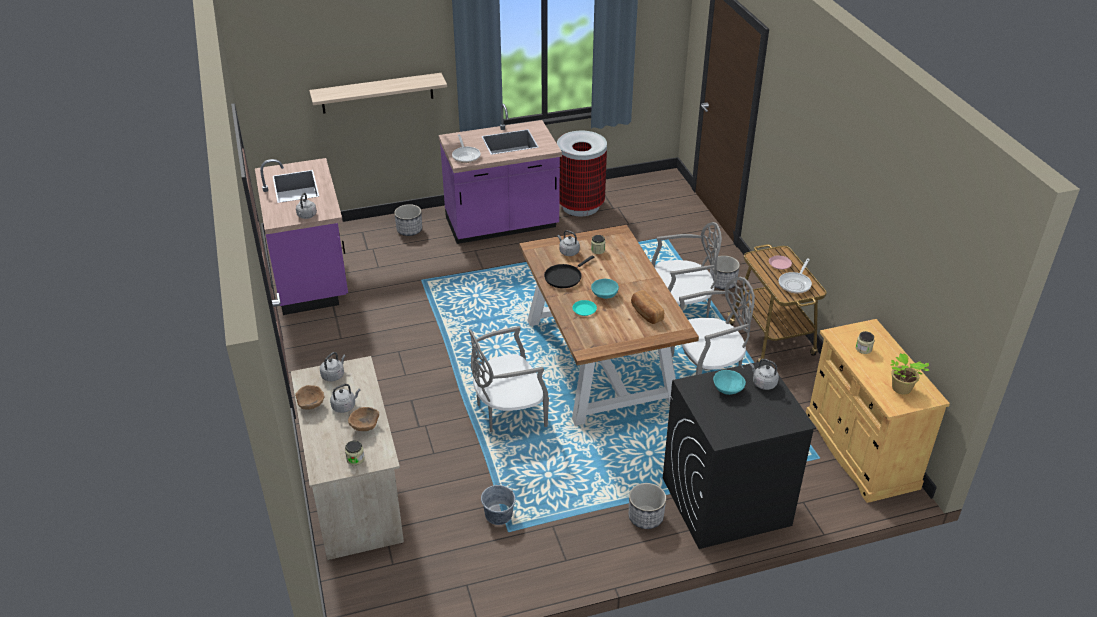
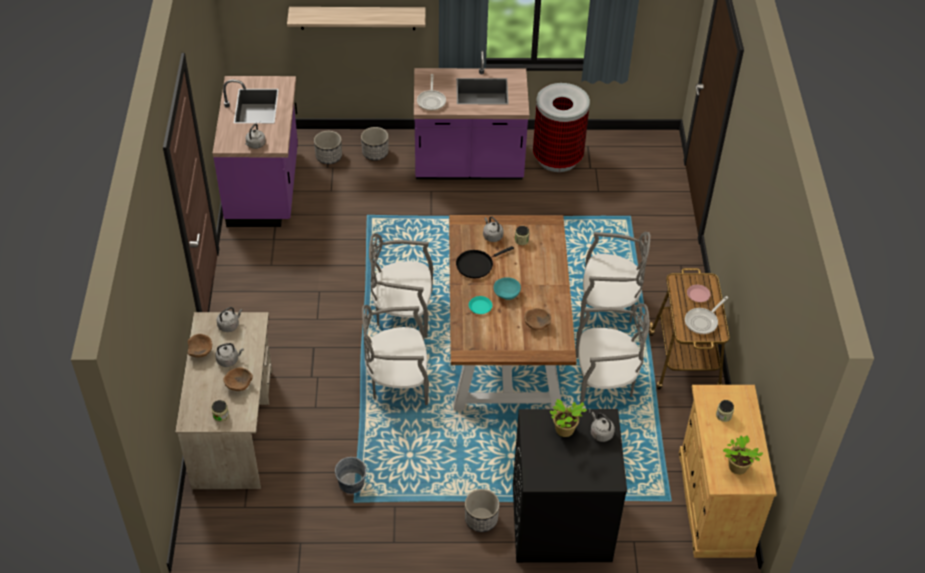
camera: 15 degrees right, 10 degrees up
(489, 352) = (403, 312): none -> grey chair
(646, 314) = (537, 324): bread -> brown bowl
(722, 283) = (664, 284): planter -> planter (329, 157)
(727, 389) = (565, 431): turquoise bowl -> potted plant

